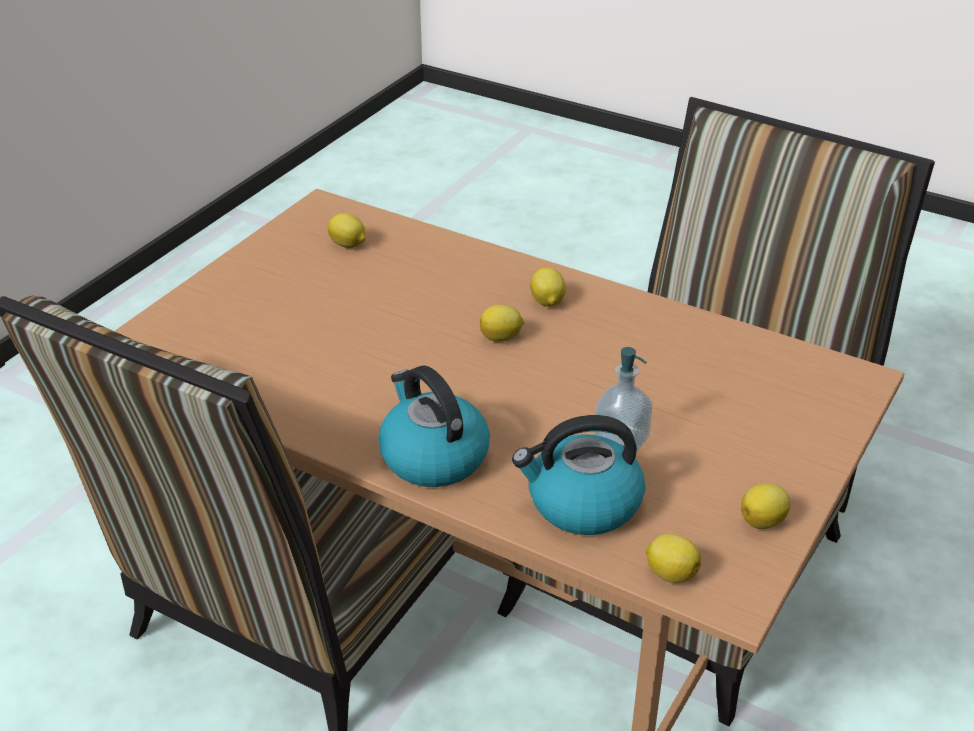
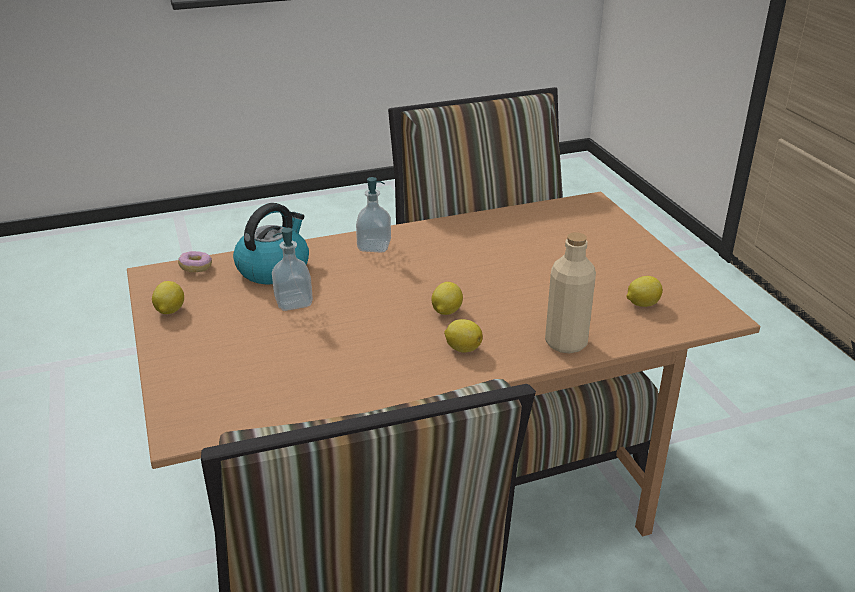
camera: 130 degrees right, 5 degrees down
(432, 456) = (374, 246): kettle -> soap dispenser
(465, 258) = (566, 343): none -> beige bottle
(670, 573) = (196, 268): lemon -> donut

